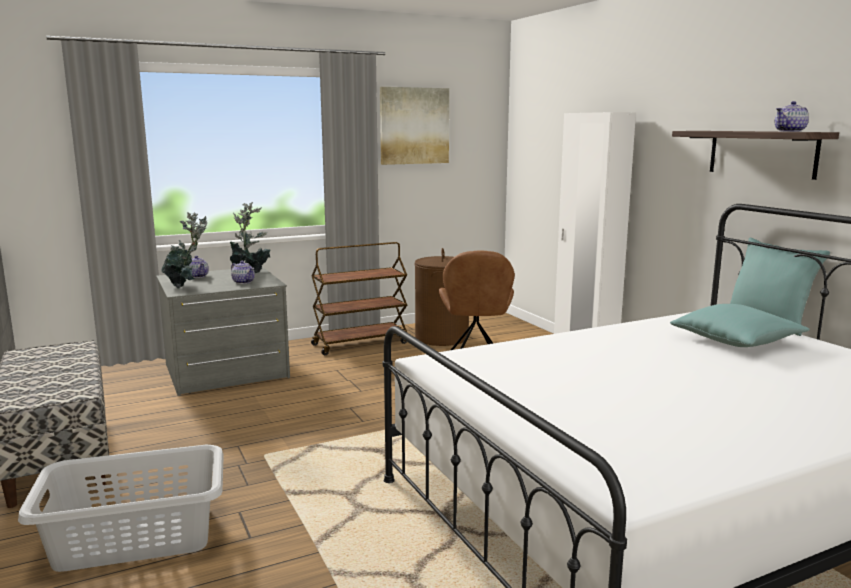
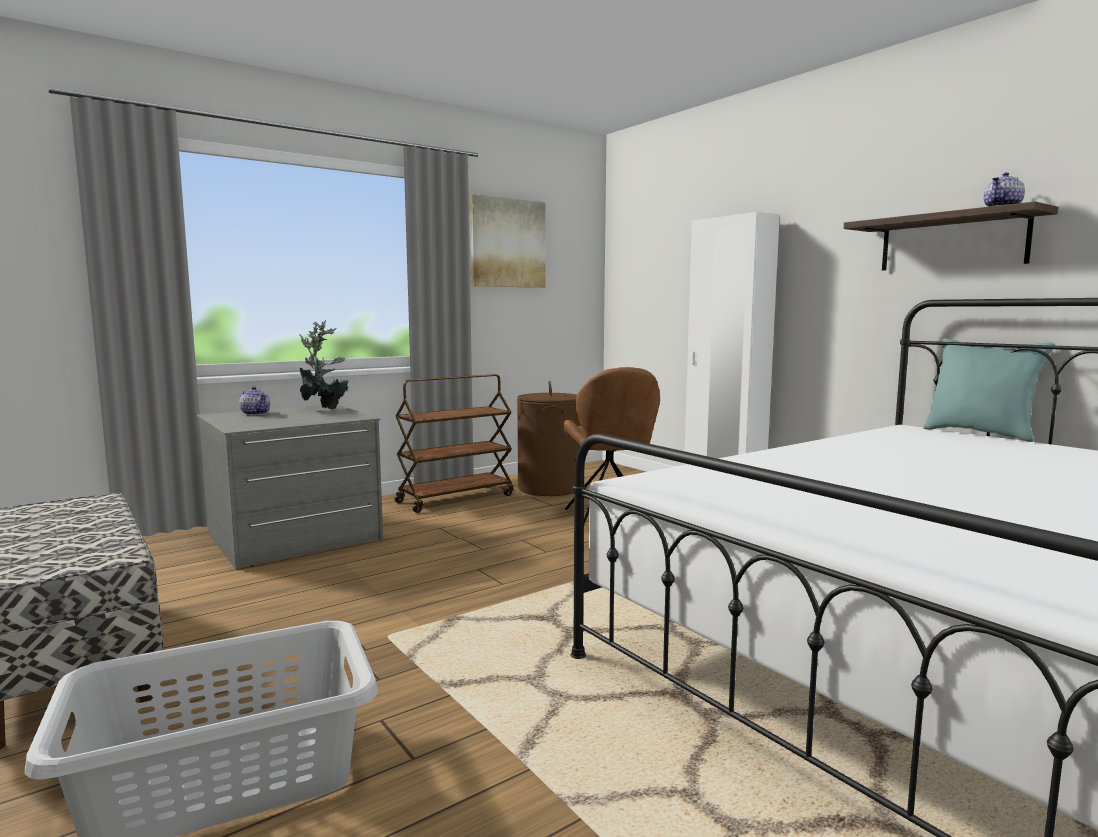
camera: 10 degrees left, 5 degrees down
(186, 286) = (245, 423): potted plant -> none
(243, 282) = (321, 417): teapot -> none
(736, 341) = (973, 449): turquoise pillow -> none

